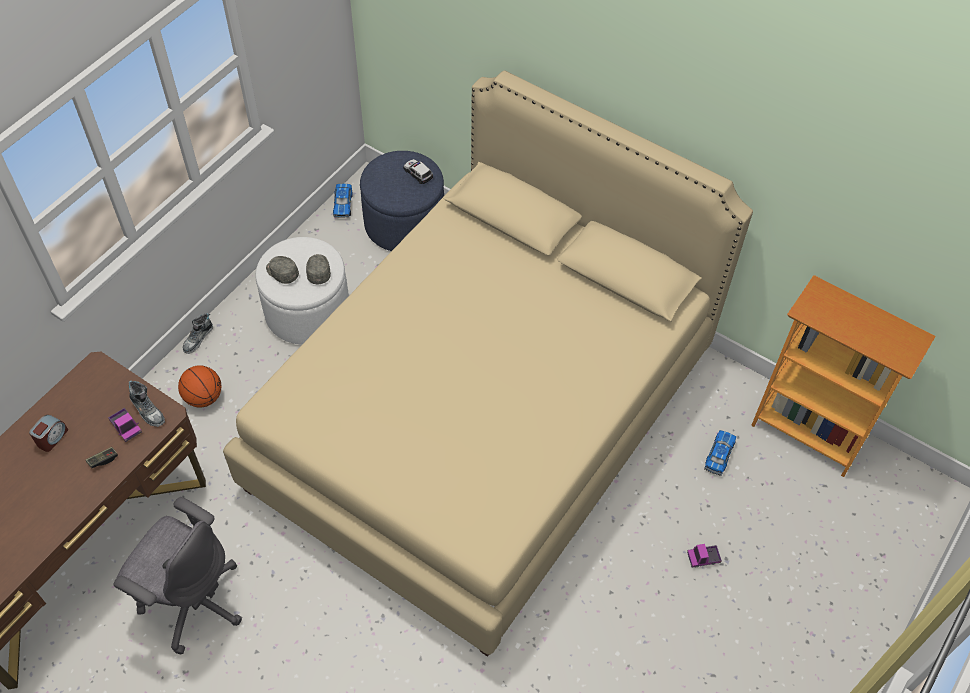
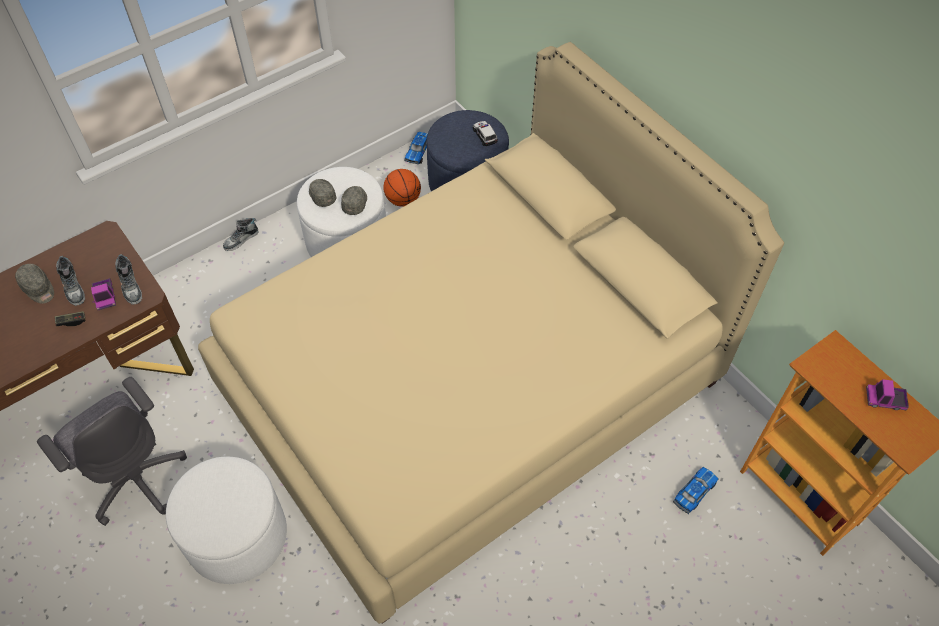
camera: 20 degrees right, 0 degrees up
(52, 438) = (38, 289): alarm clock -> grey cap
(89, 427) = (73, 288): none -> shoe
(203, 397) = (223, 293): basketball -> basketball (402, 199)
(318, 622) = (237, 536): none -> white ottoman
(703, 558) = (638, 594): toy truck -> toy truck (885, 400)

